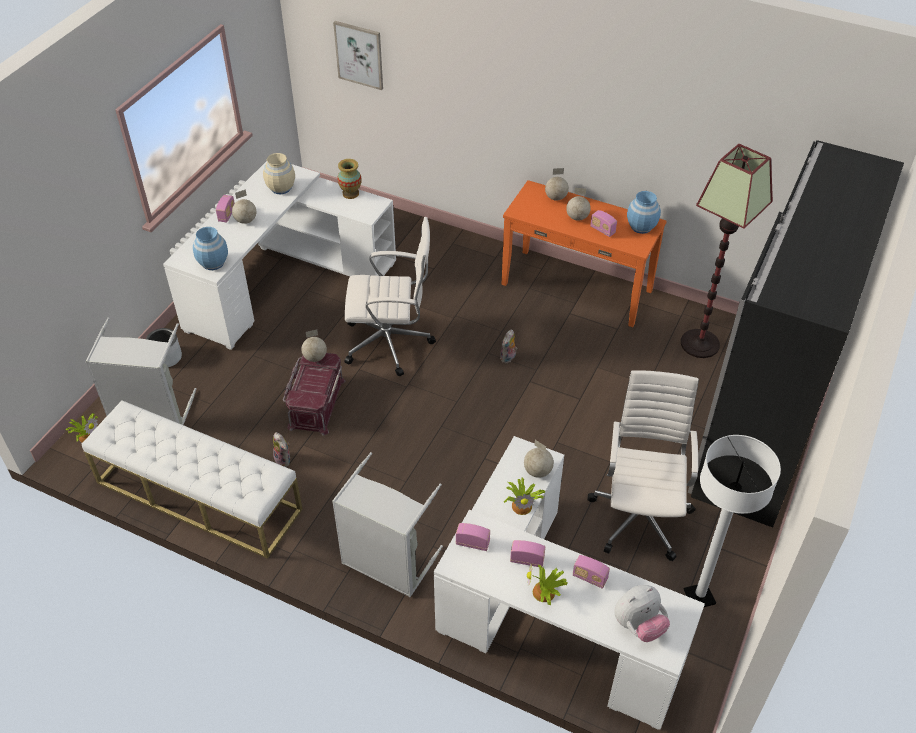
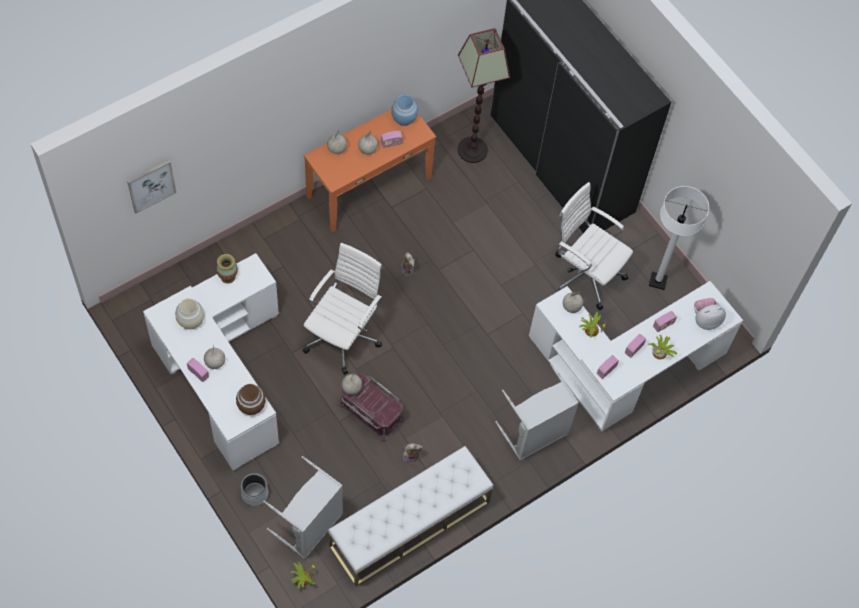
camera: 65 degrees left, 15 degrees up
(213, 263) = (251, 405): blue vase -> brown vase
(638, 625) = (705, 320): plush toy -> plush toy turned 105 degrees counterclockwise

